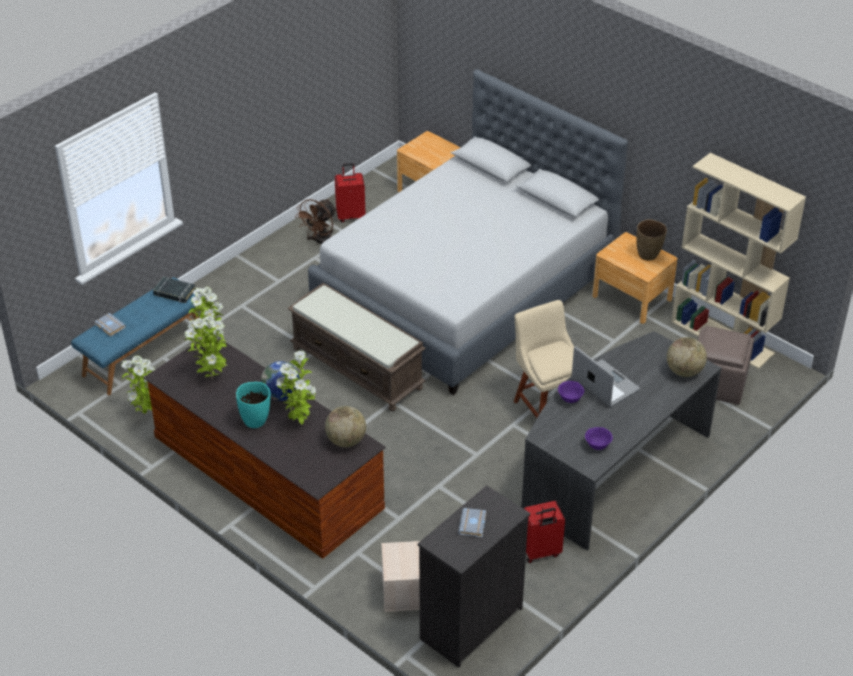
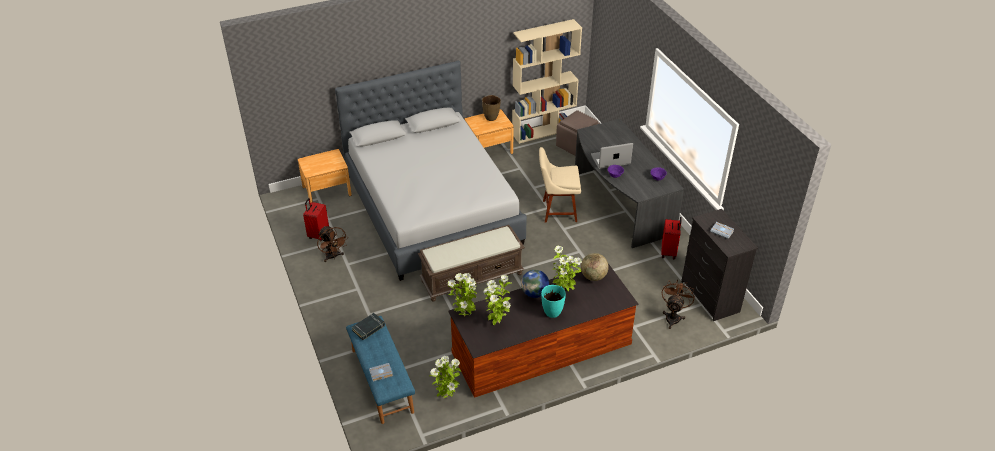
camera: 65 degrees left, 0 degrees up
(402, 591) = (673, 317): beige storage box -> brown fan
(684, 371) = (616, 130): globe -> none

